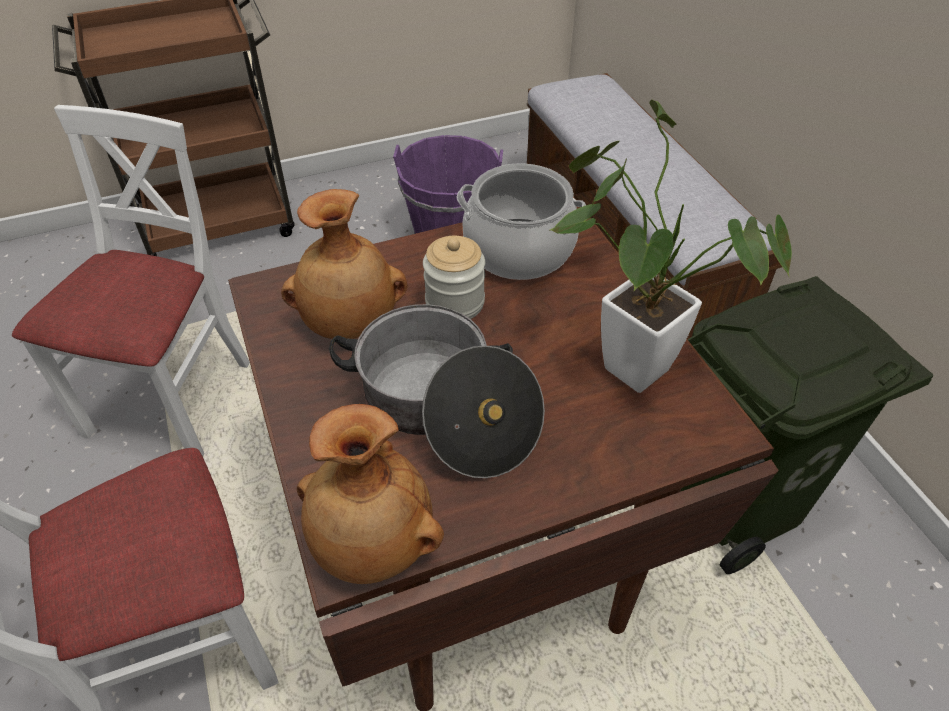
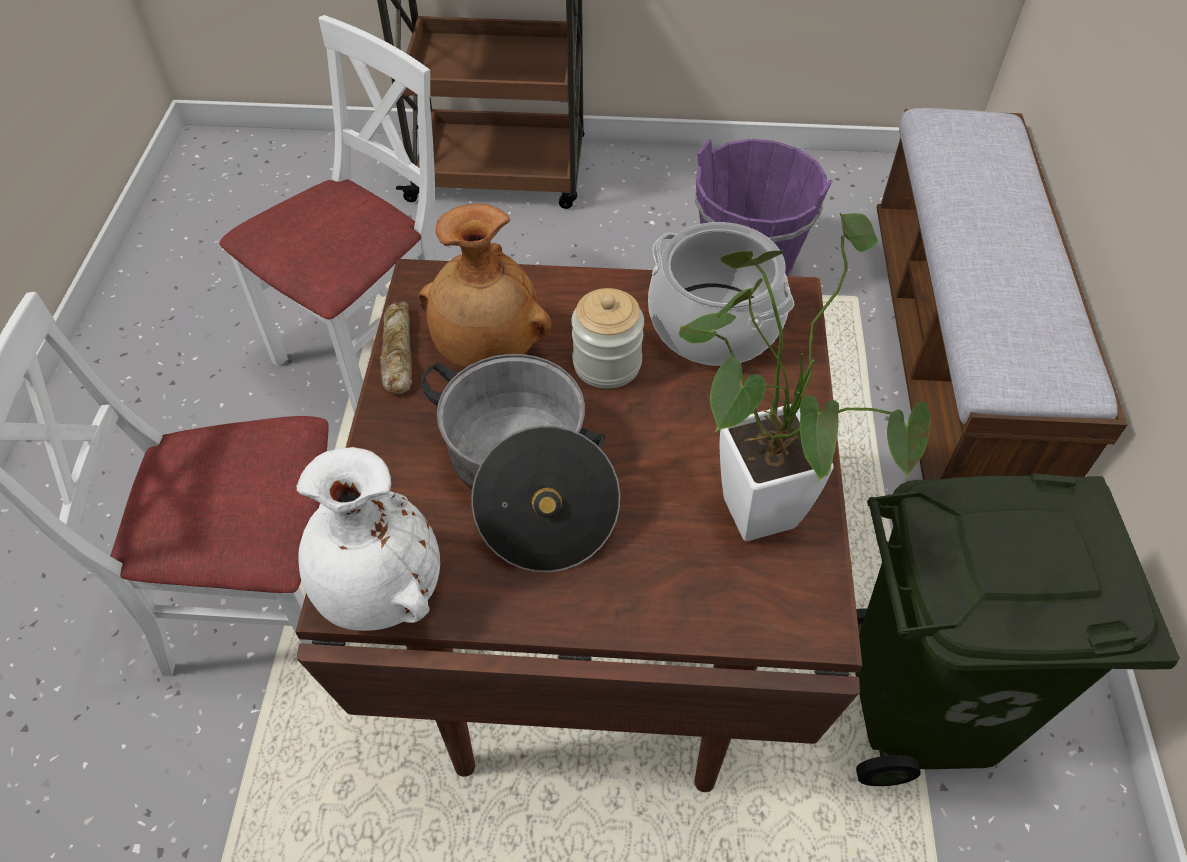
camera: 25 degrees right, 5 degrees up
(273, 350) = (397, 352): none -> bread
(372, 545) = (378, 591): brown vase -> white vase

